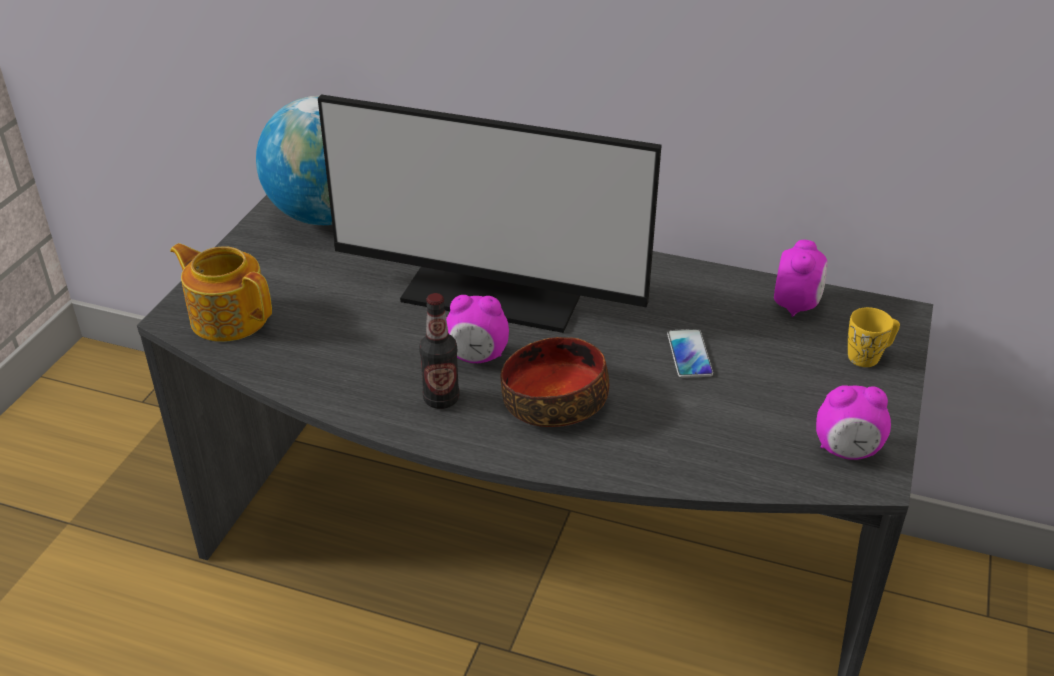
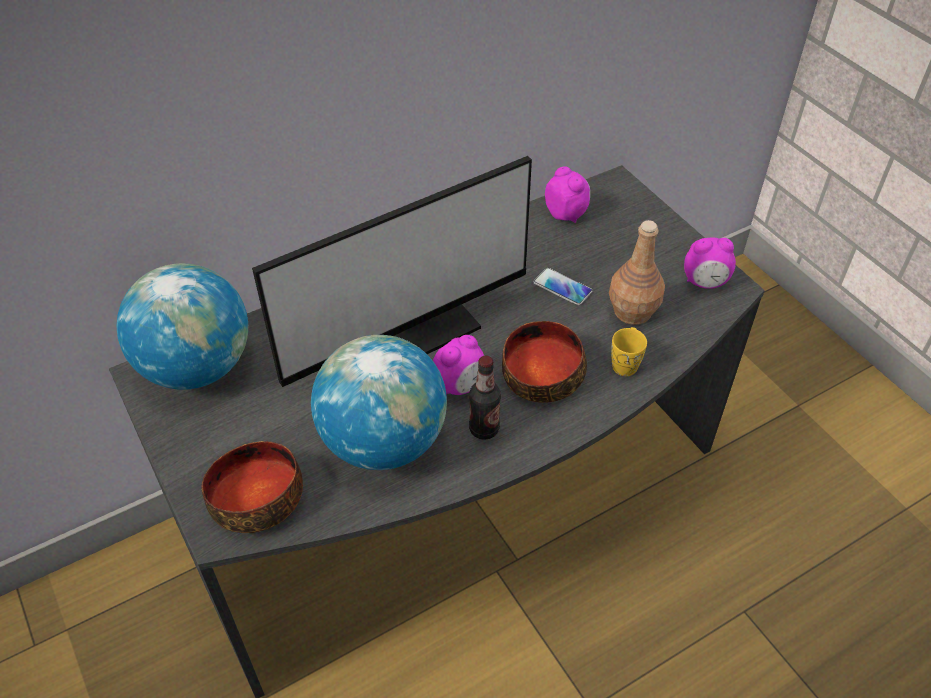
camera: 50 degrees left, 10 degrees up
(229, 317) = (258, 498): teapot -> bowl
(359, 348) = (383, 441): none -> globe
(725, 419) = (633, 311): none -> brown bottle
(846, 451) = (705, 282): alarm clock -> alarm clock turned 45 degrees clockwise
(869, 356) = (639, 219): yellow mug -> yellow mug (625, 362)

